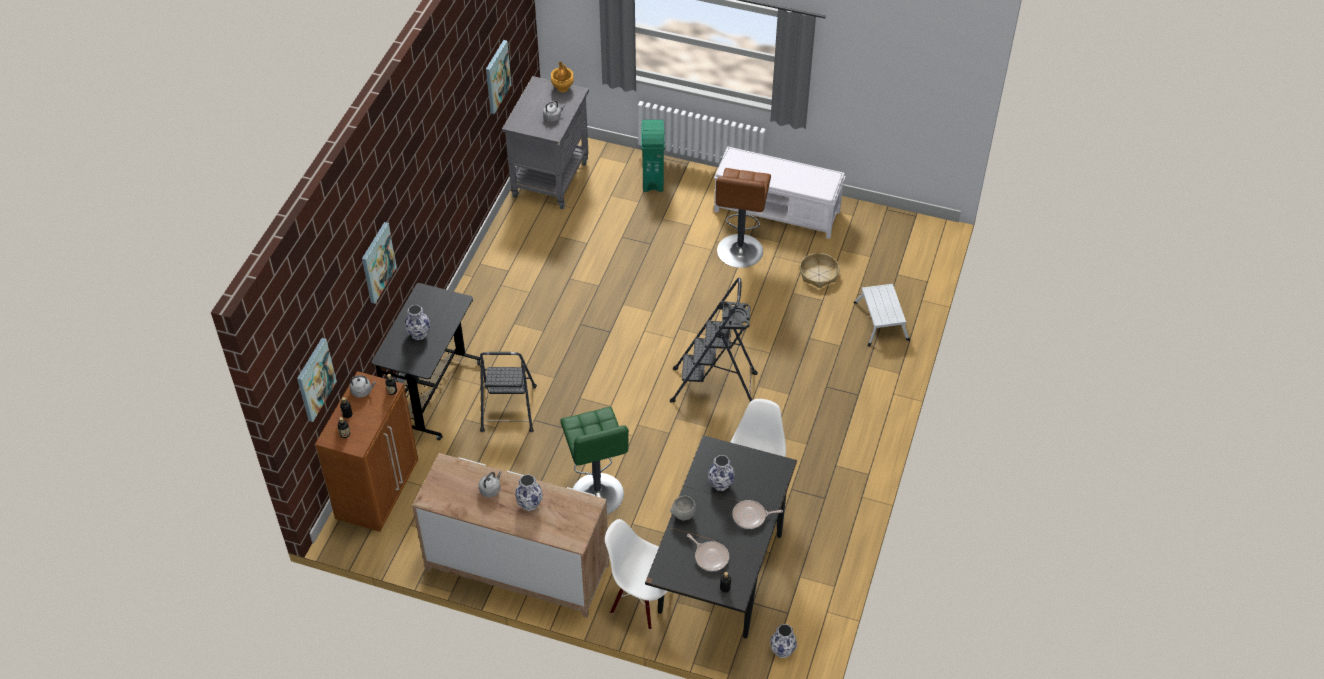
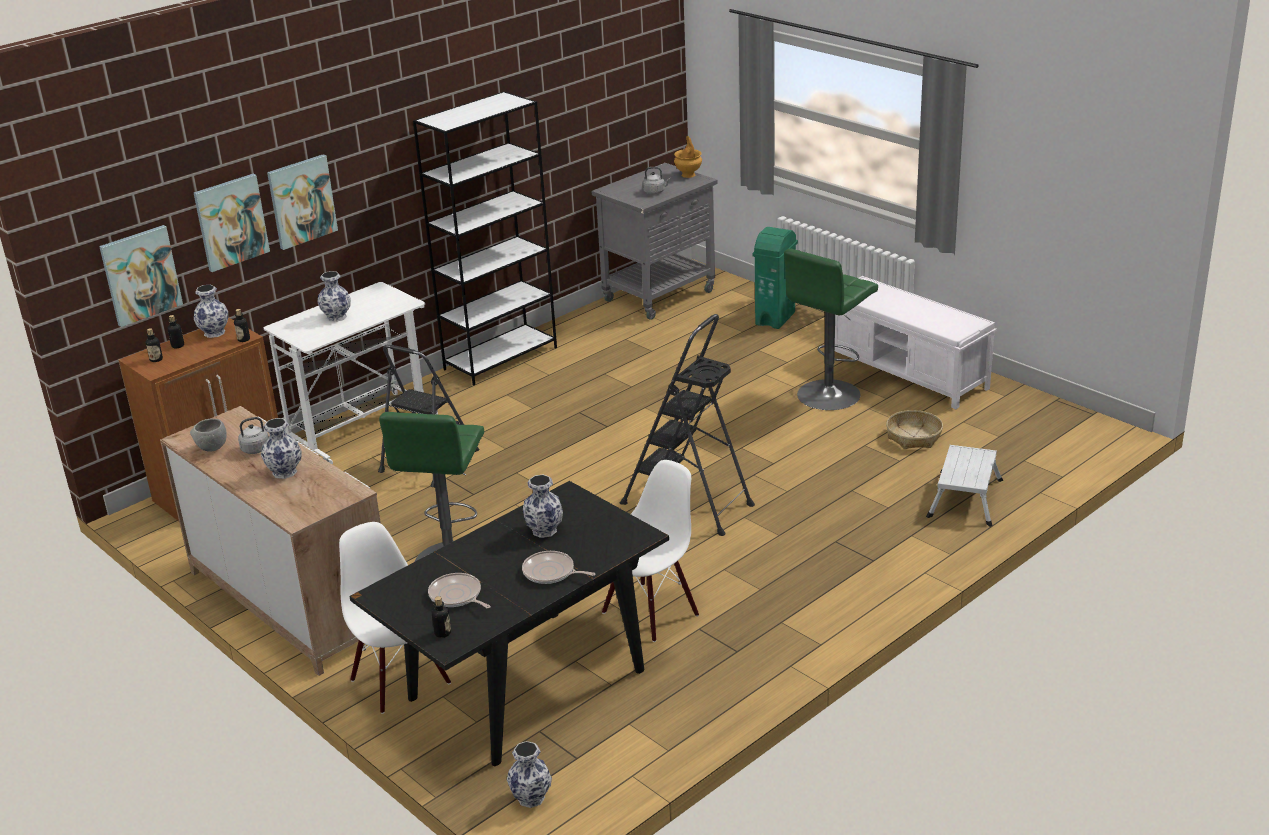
camera: 30 degrees right, 20 degrees down
(362, 391) = (215, 332): grey kettle -> vase
(433, 393) = (362, 429): black desk -> white desk
(480, 286) = (501, 358): none -> white bookcase
(497, 76) = (592, 118): picture -> picture (231, 222)
(683, 515) = (466, 546): grey bowl -> grey bowl (212, 448)
(710, 557) = (457, 596): frying pan -> frying pan turned 150 degrees clockwise
(739, 251) = (827, 395): brown stool -> green stool

